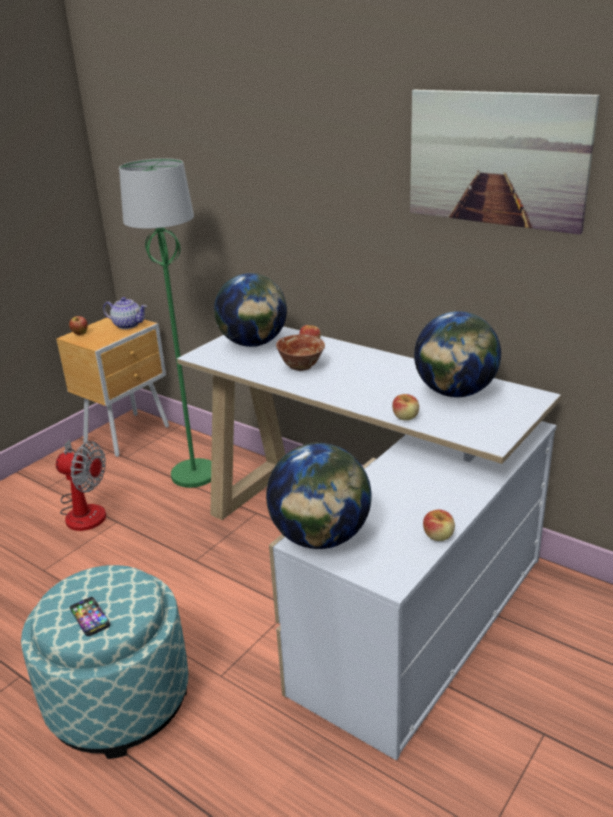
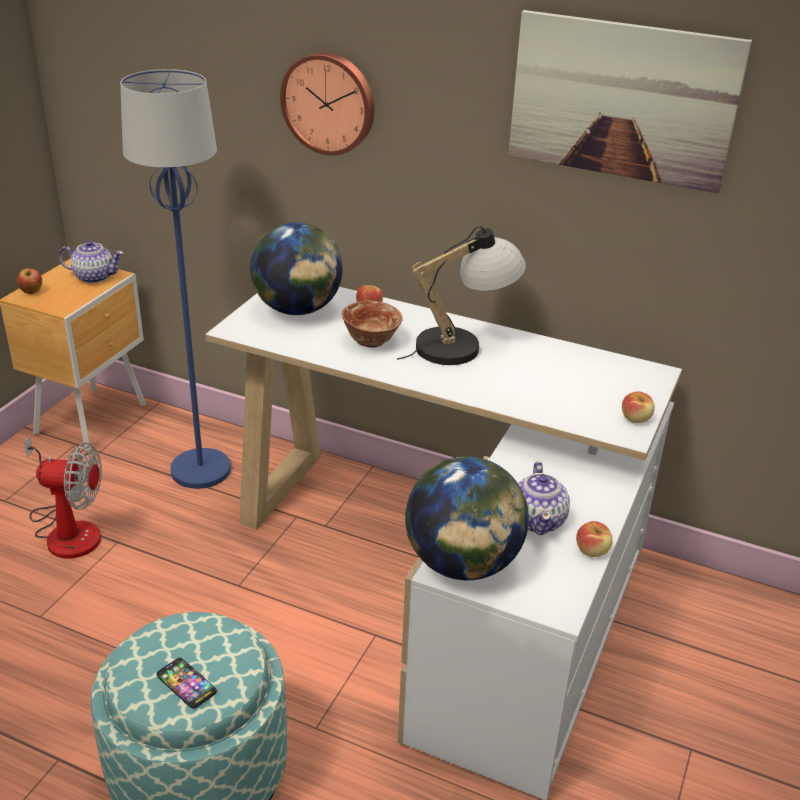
camera: 15 degrees left, 5 degrees up
(194, 474) = (201, 469): green floor lamp -> blue floor lamp
(280, 180) = (329, 103): none -> wall clock
(375, 371) = (463, 345): none -> table lamp
(399, 509) = (538, 520): none -> teapot
(405, 417) = (522, 407): apple -> apple (636, 418)
(455, 393) = (566, 372): globe -> none

